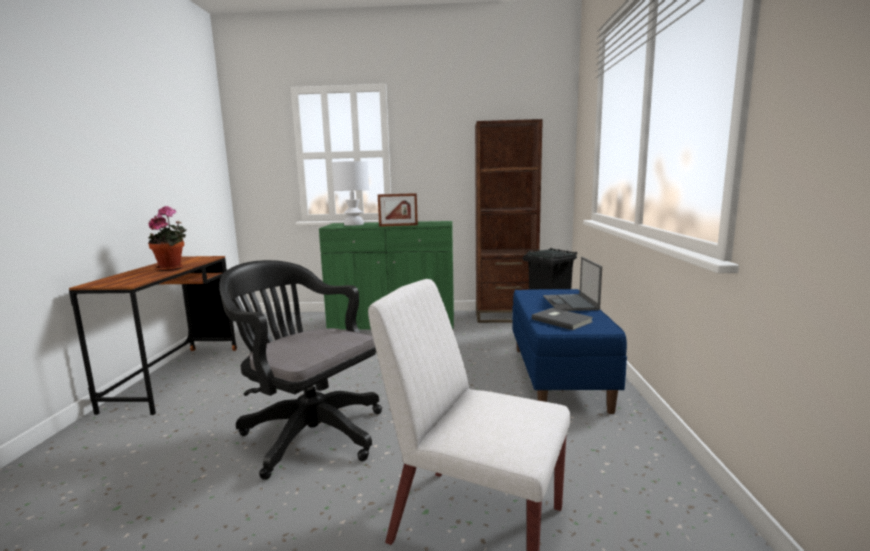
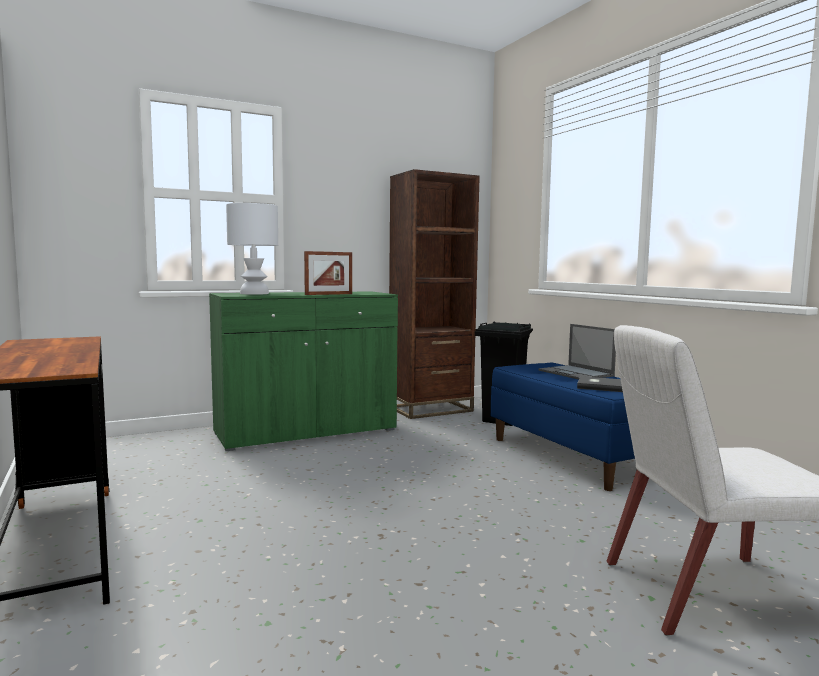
camera: 30 degrees left, 5 degrees down
(172, 268) = (71, 351): potted plant -> none
(308, 432) = (401, 564): black office chair -> none

